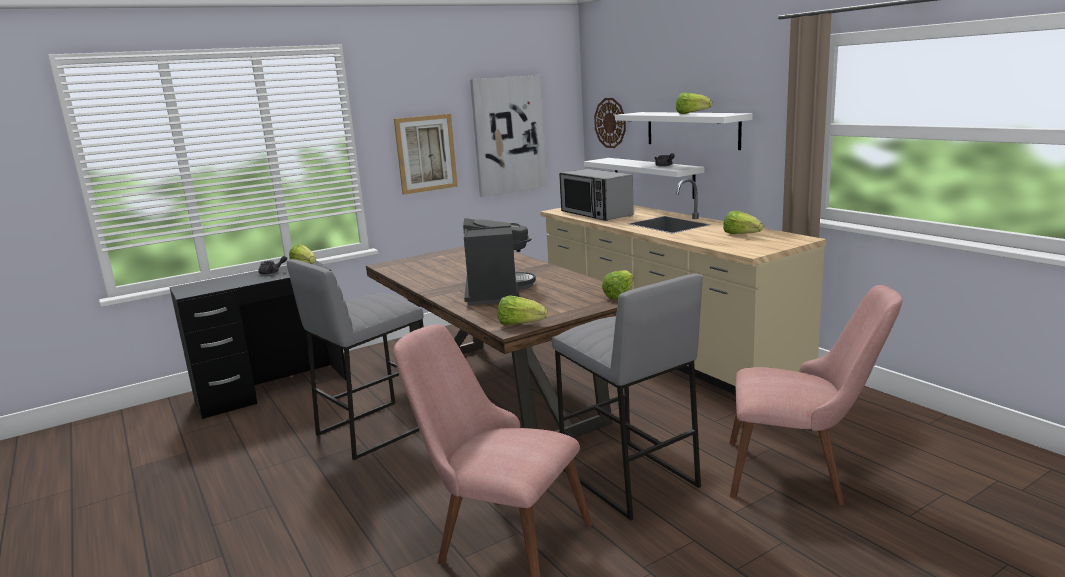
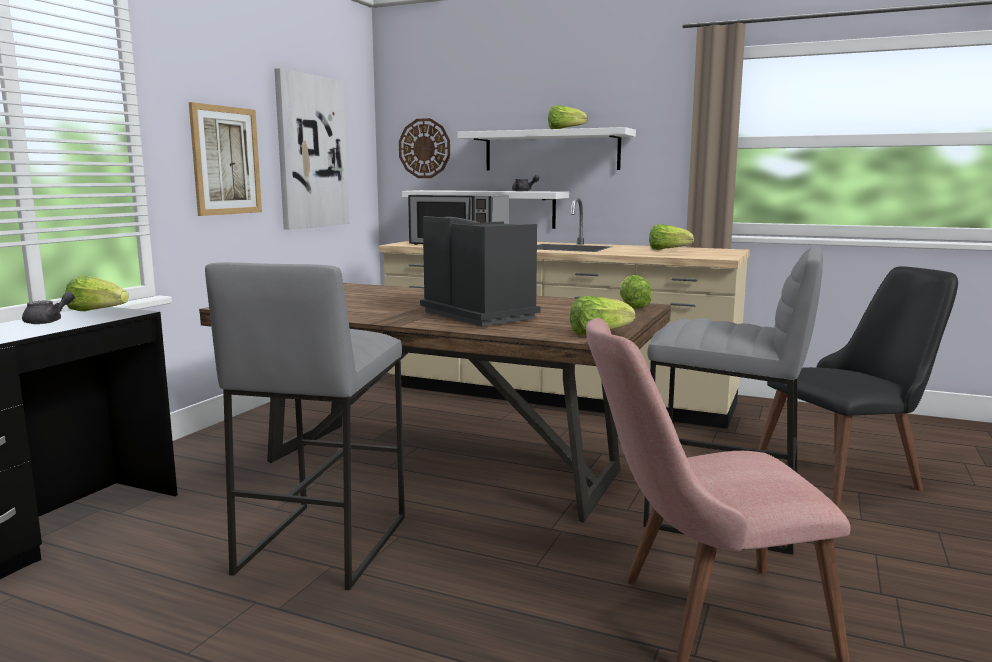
camera: 35 degrees left, 5 degrees down
(801, 473) = (850, 473): pink chair -> black chair

